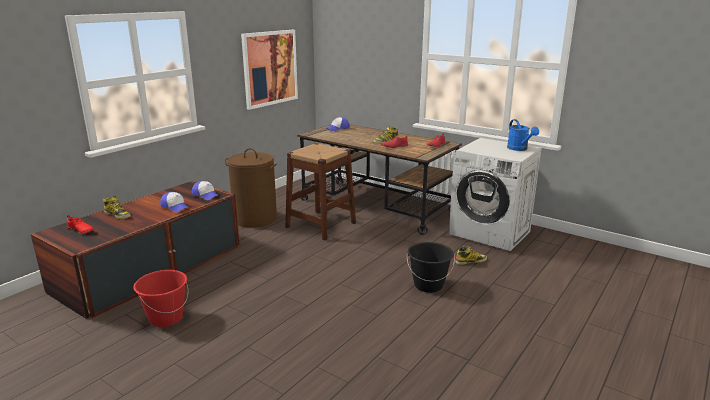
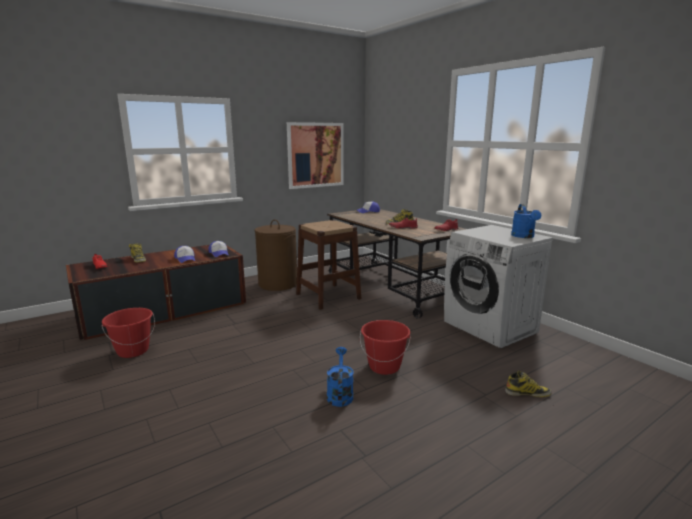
camera: 20 degrees right, 5 degrees down
(410, 316) = (340, 394): none -> blue watering can
(428, 285) = (384, 366): black bucket -> red bucket
(471, 261) = (448, 351): boot -> boot (527, 393)

